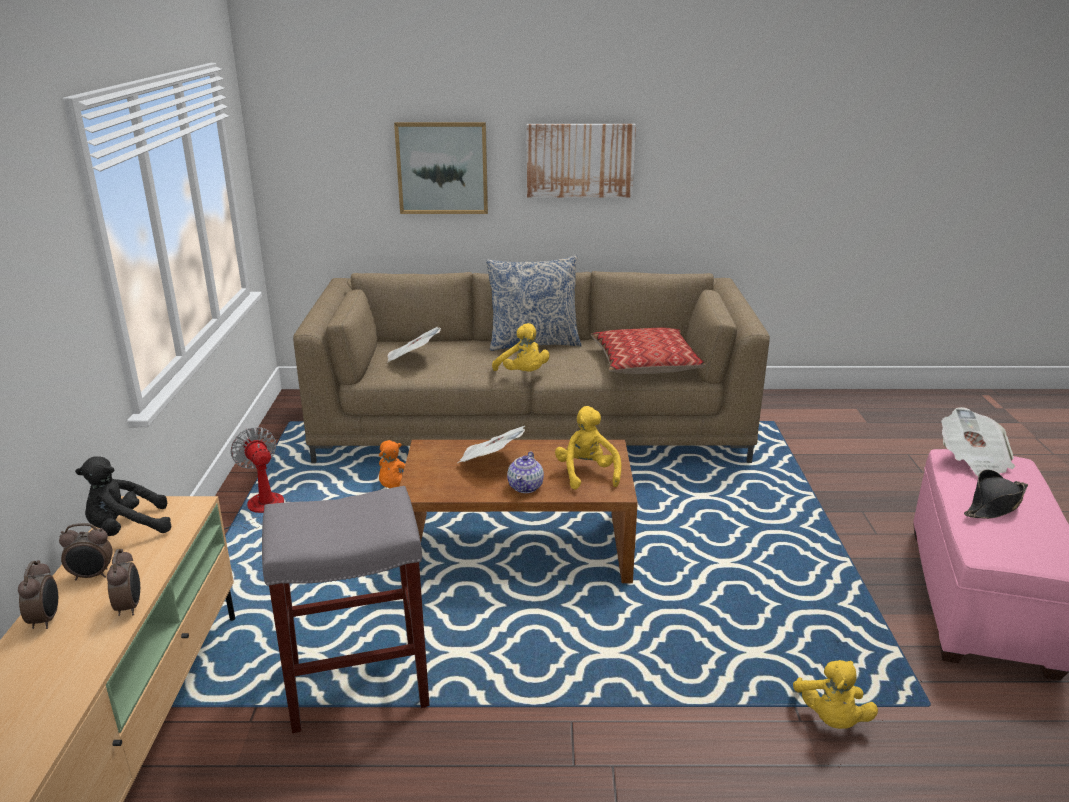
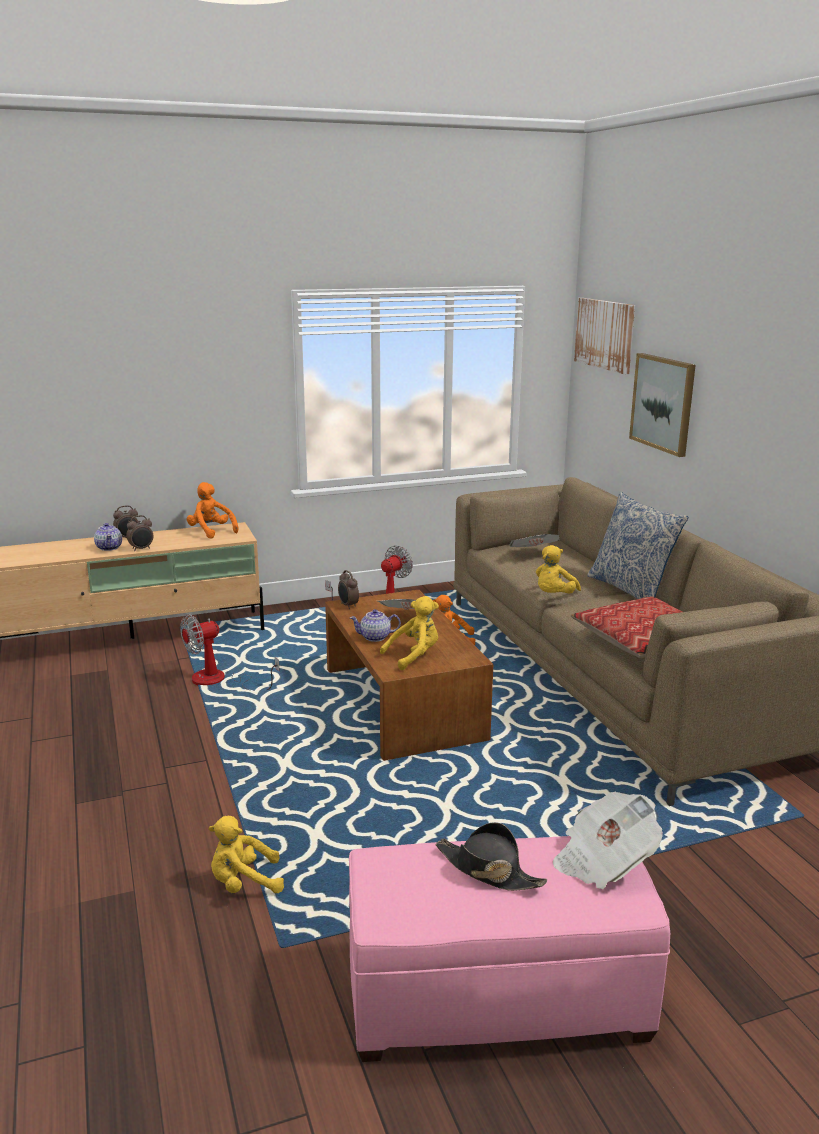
camera: 70 degrees right, 5 degrees down
(76, 644) = (109, 547): none -> teapot
(92, 576) = (166, 536): alarm clock -> alarm clock (348, 605)
(127, 529) = (211, 531): black plush toy -> orange plush toy
(360, 683) = (220, 680): grey stool -> fan
(580, 160) = (756, 422): picture -> picture (605, 334)

